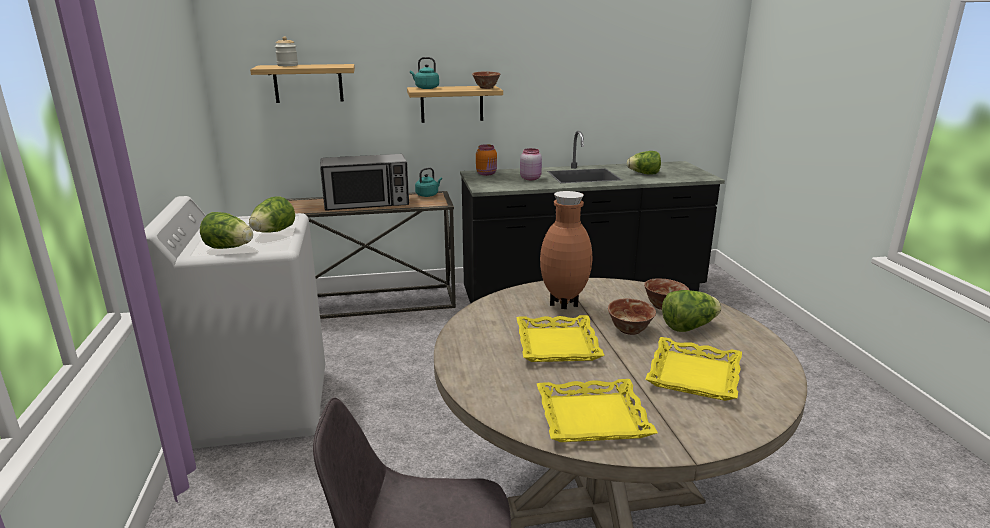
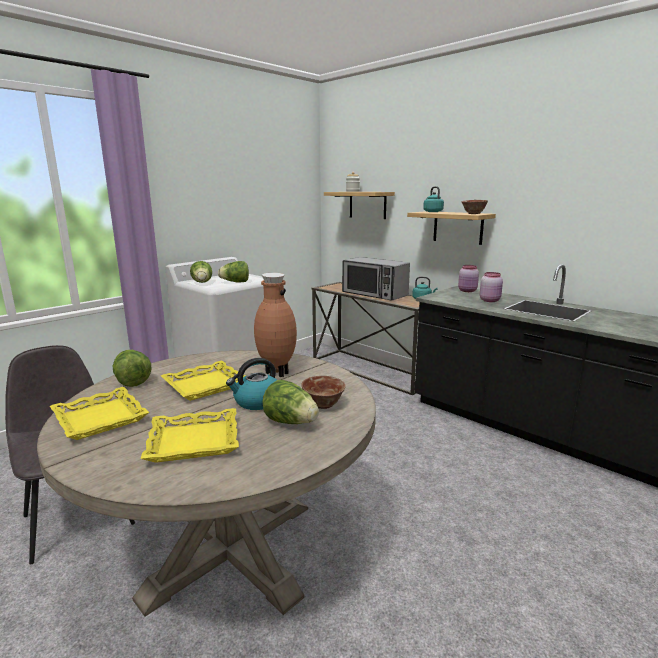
camera: 55 degrees right, 5 degrees down
(487, 174) = (467, 291): orange jar -> pink jar
(630, 330) = (257, 402): bowl -> kettle
(644, 174) = (618, 323): lettuce -> lettuce (132, 381)

